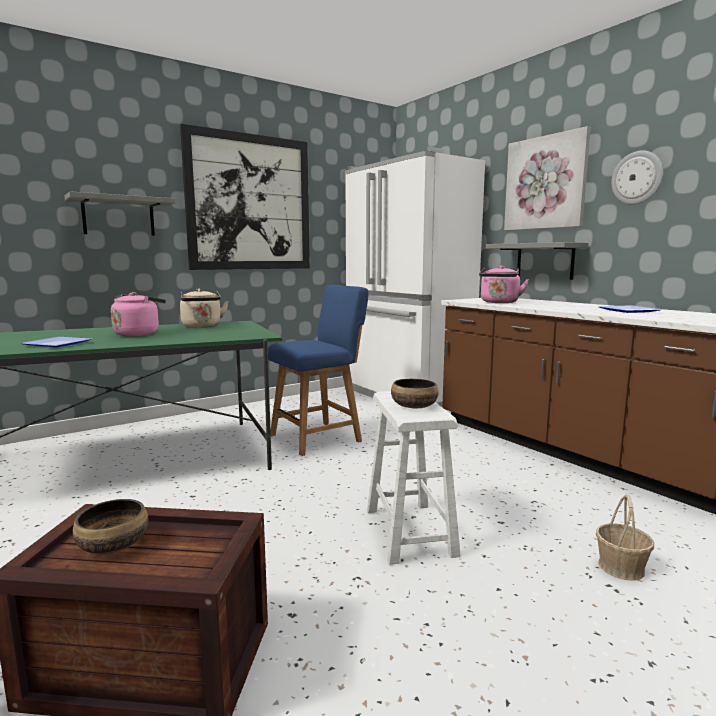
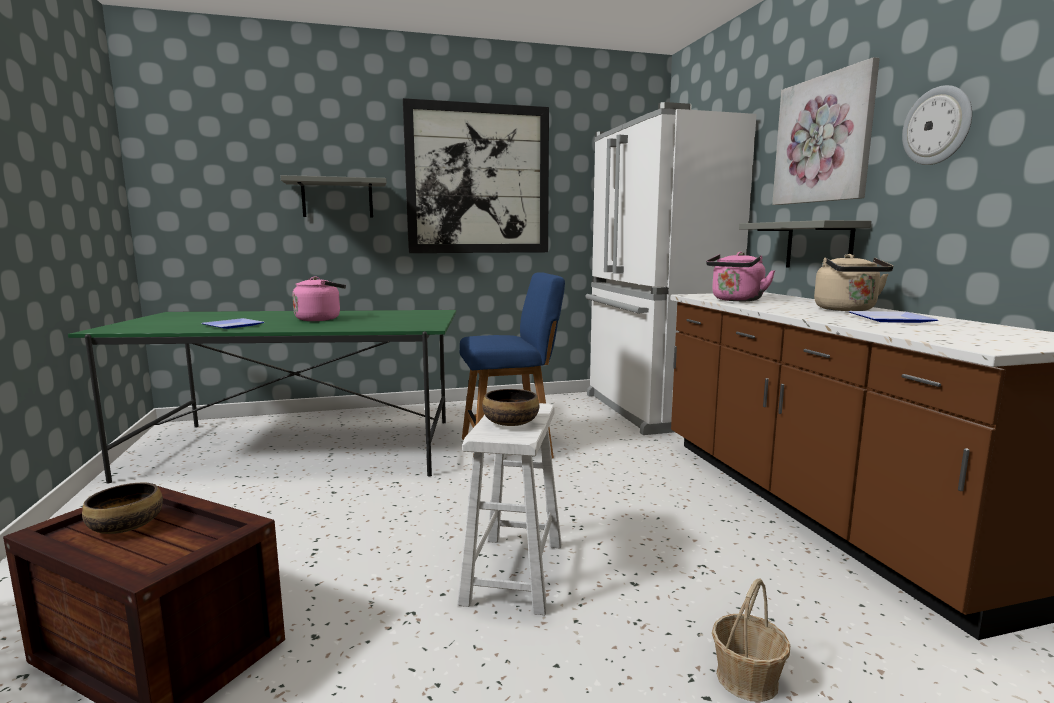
camera: 20 degrees right, 0 degrees up
(202, 326) = (394, 314): beige kettle -> beige kettle (847, 310)

